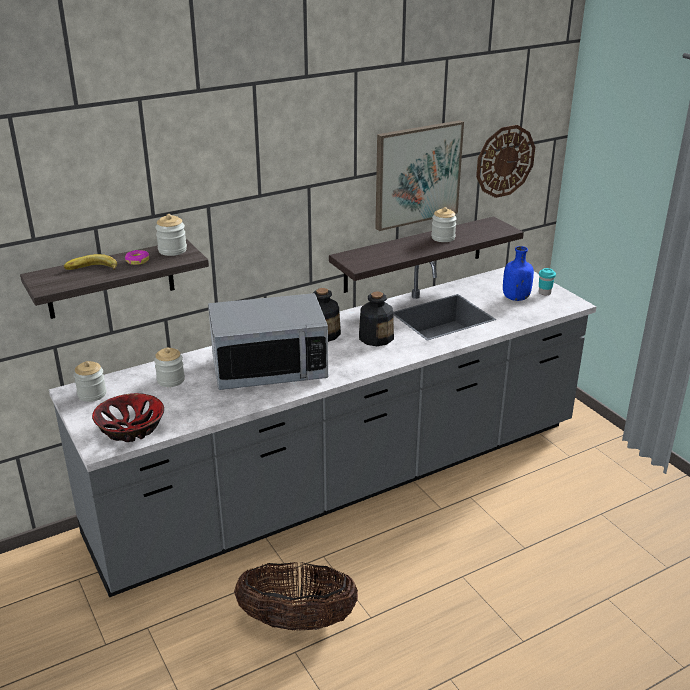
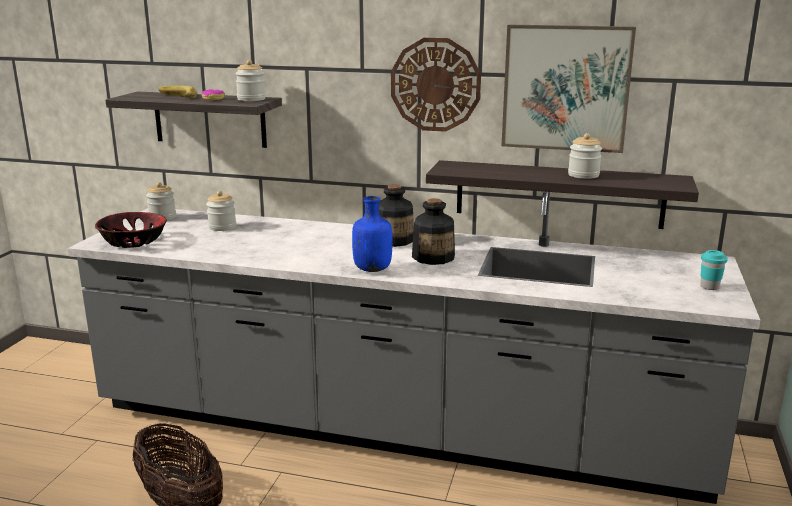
camera: 45 degrees right, 10 degrees down
(269, 368) = (300, 245): microwave -> none
(505, 161) = (715, 99): wall clock -> wall clock (435, 85)
(515, 298) = (658, 279): blue bottle -> blue bottle (372, 269)

